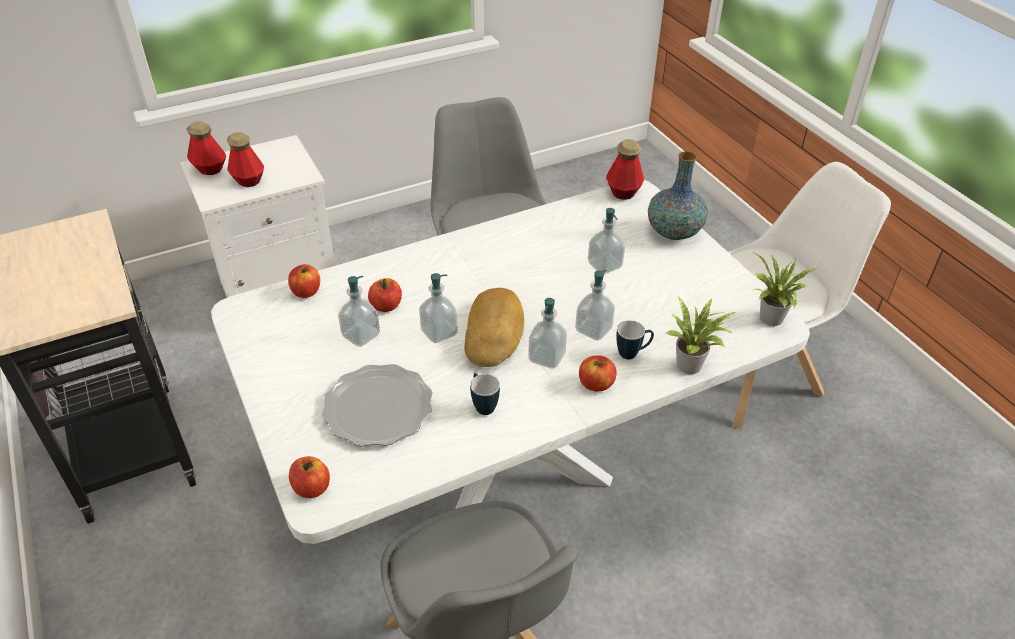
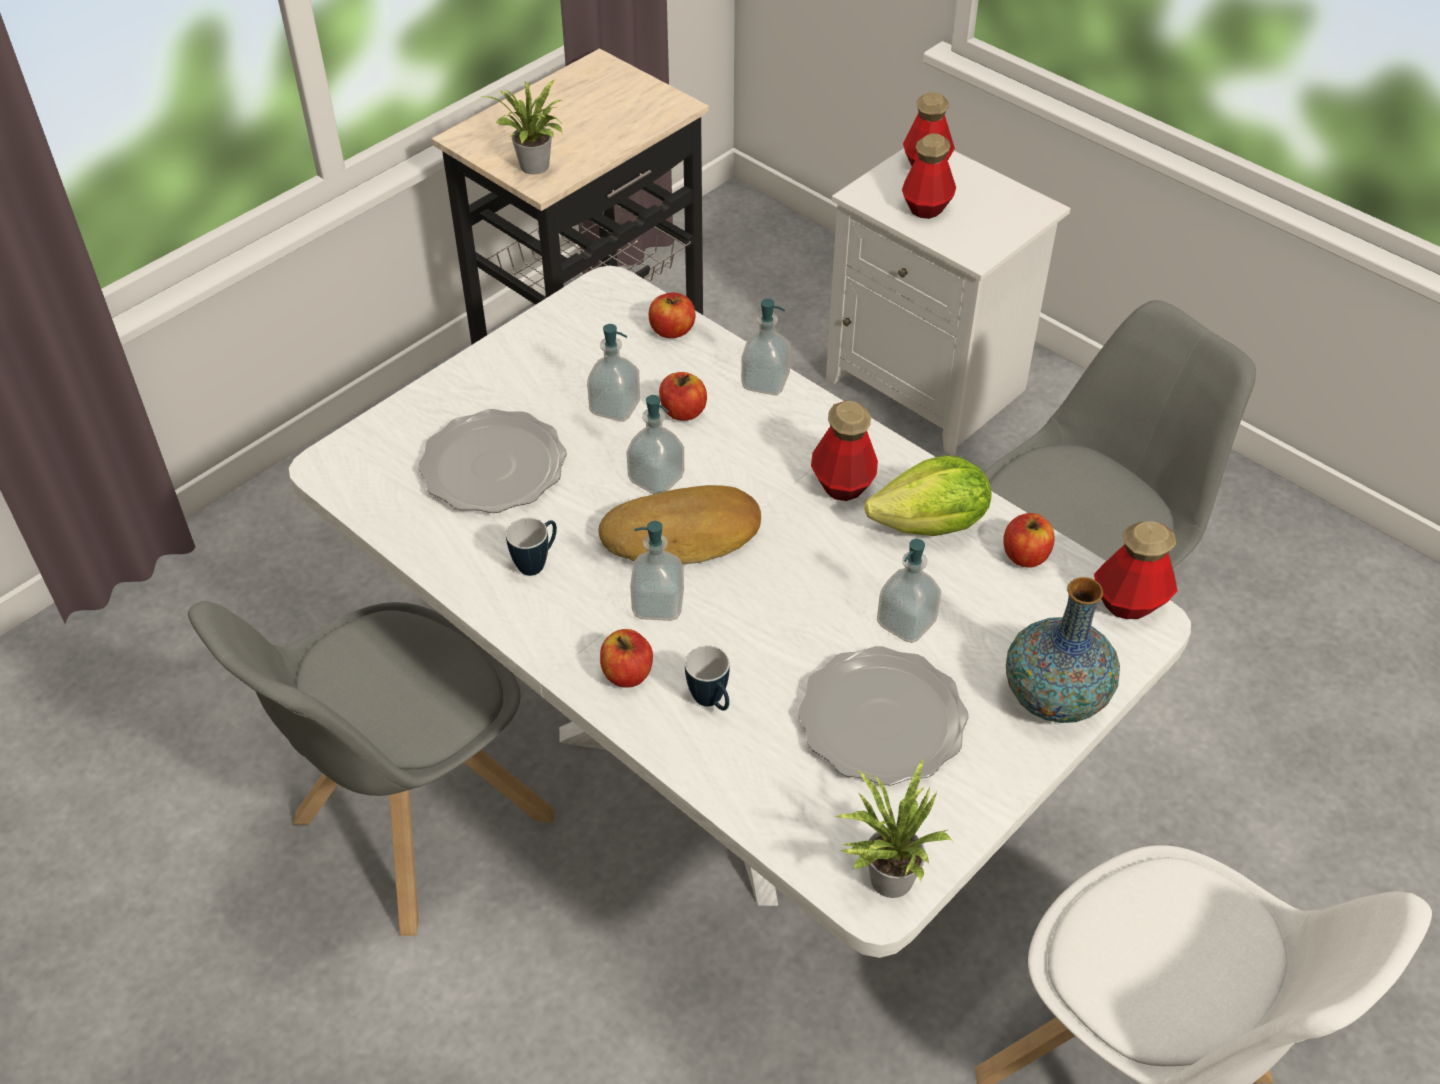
camera: 70 degrees right, 5 degrees up
(311, 488) = (351, 453): apple -> apple (1025, 555)
(489, 259) = (842, 484): none -> bottle
(539, 237) = (931, 526): none -> lettuce
(593, 329) = (743, 644): soap dispenser -> soap dispenser (765, 382)
(668, 292) = (883, 720): none -> plate
(692, 365) = (718, 784): potted plant -> potted plant (535, 168)

